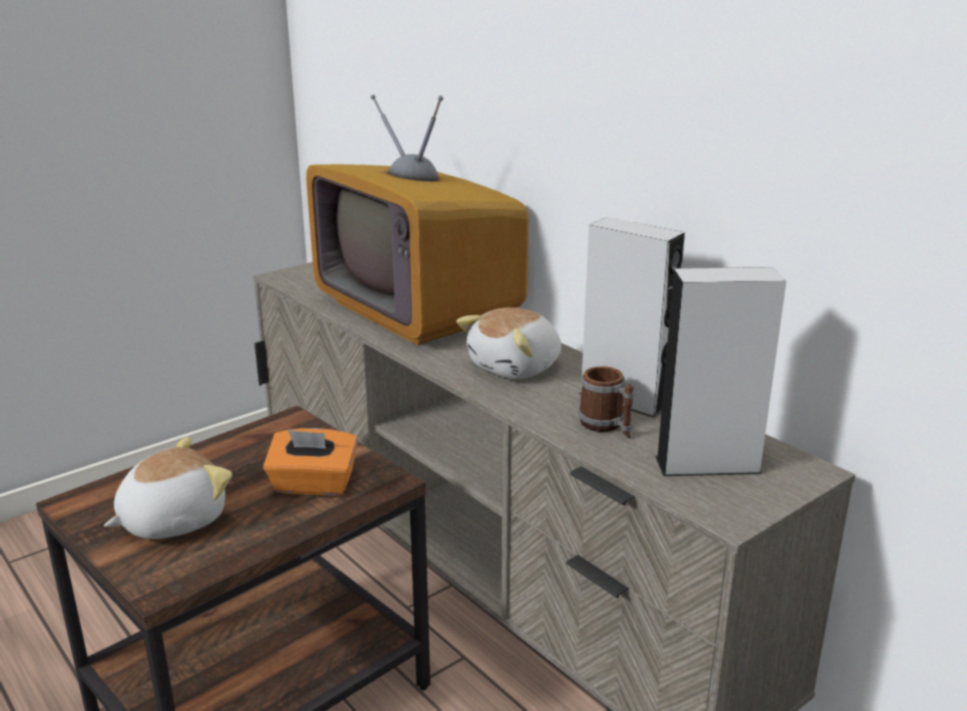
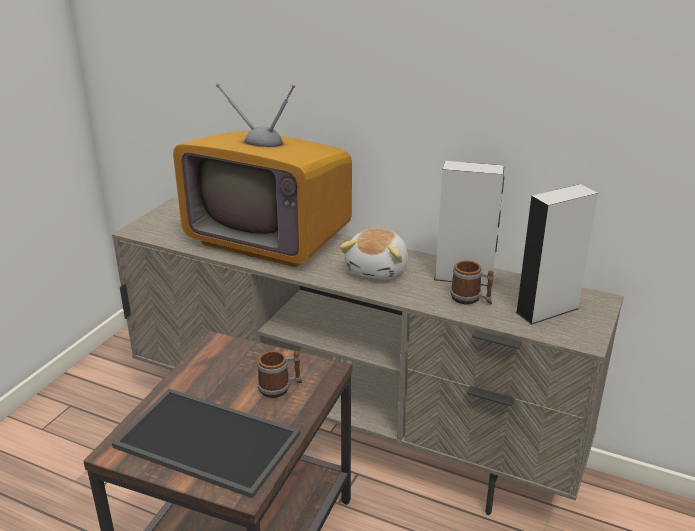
camera: 25 degrees left, 5 degrees up
(172, 520) = (204, 442): plush toy -> tray
(313, 485) = (280, 387): orange tissue box -> mug

